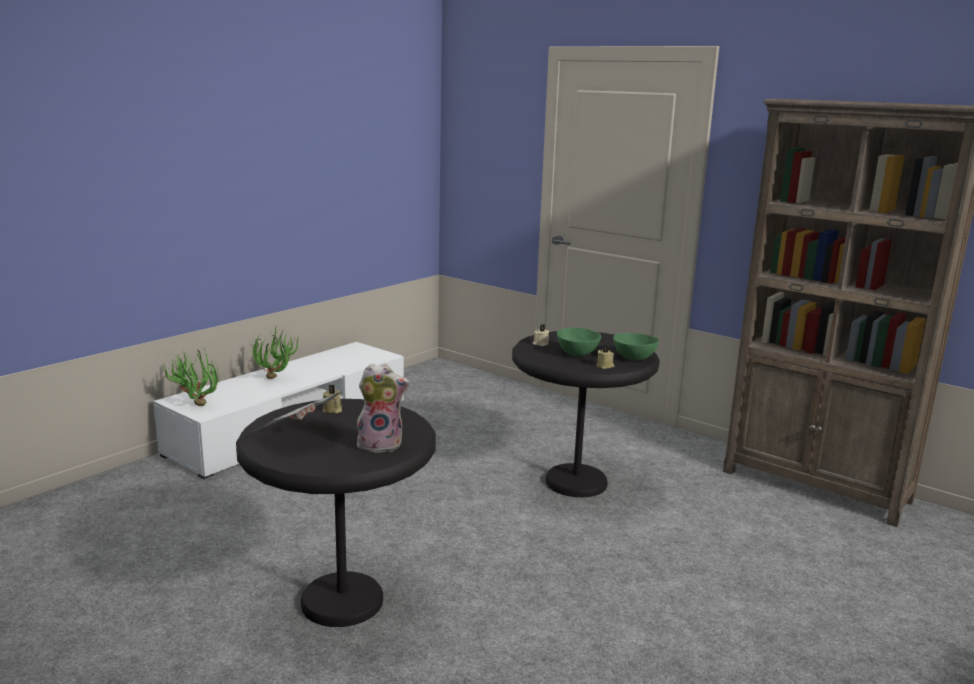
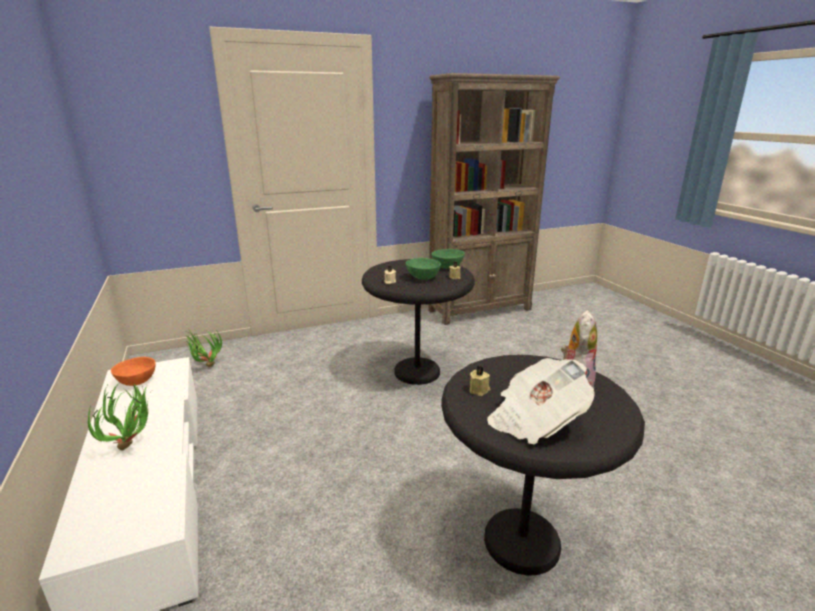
camera: 60 degrees left, 5 degrees up
(195, 404) = (117, 533): potted plant -> potted plant (206, 367)
(349, 354) = (136, 382): none -> orange bowl

